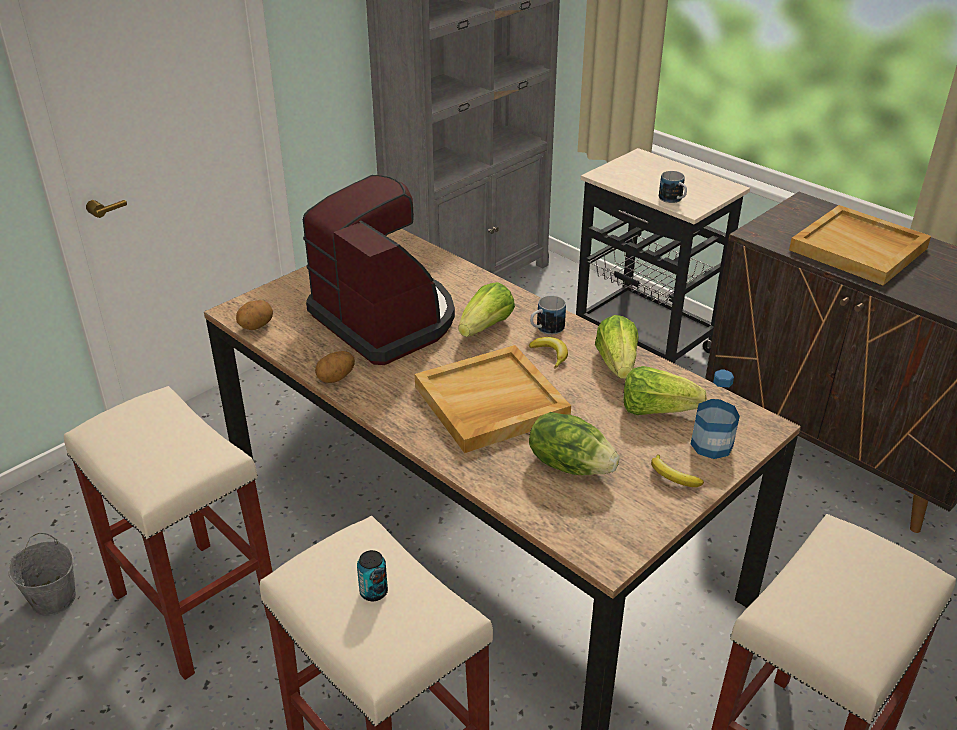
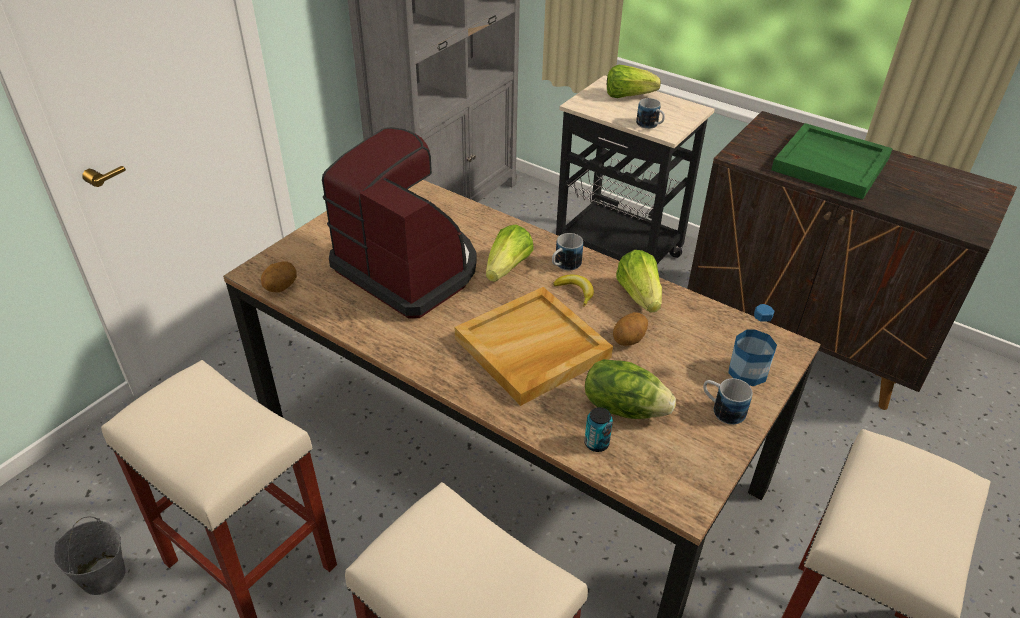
camera: 10 degrees left, 5 degrees up
(336, 379) = (375, 337): potato -> potato (629, 340)
(373, 592) = (465, 569): can -> can (596, 443)
(656, 410) = (688, 340): lettuce -> lettuce (628, 96)
(673, 477) = (722, 409): banana -> mug
(859, 249) = (831, 164): beige tray -> green tray

